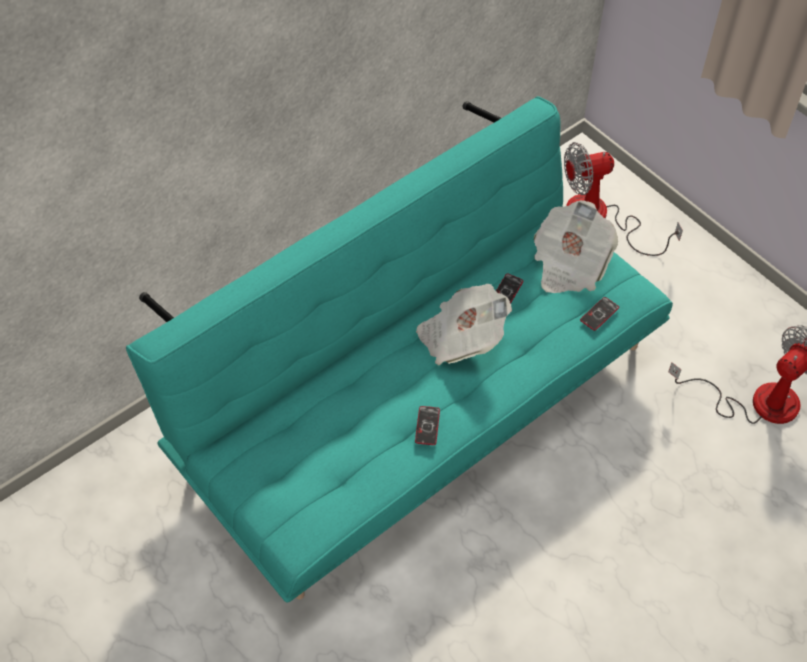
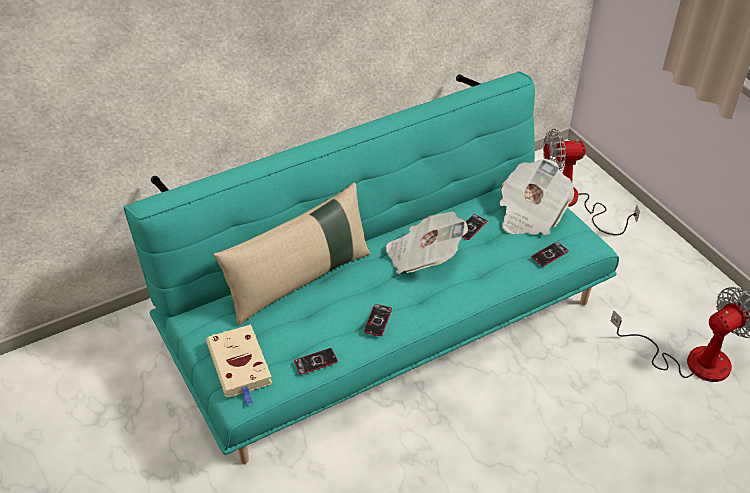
camera: 10 degrees right, 10 degrees down
(289, 505) = (240, 366): none -> beige book
(328, 387) = (299, 280): none -> beige pillow
(370, 486) = (315, 362): none -> phone

